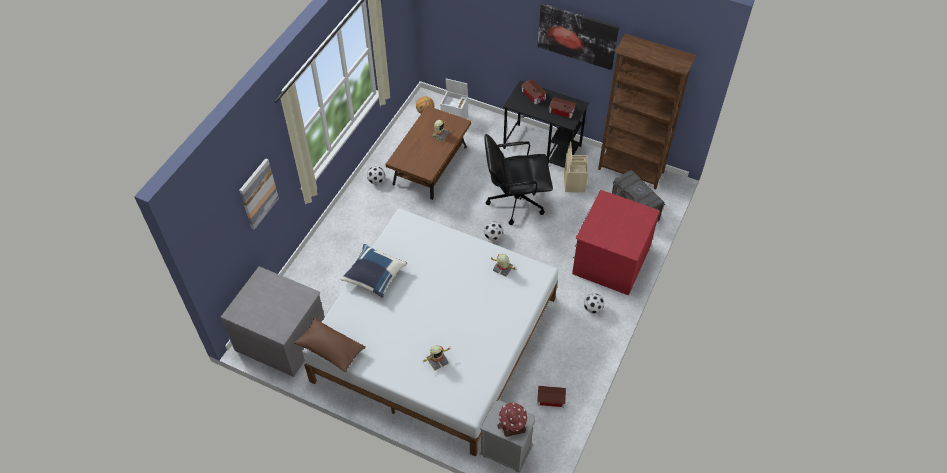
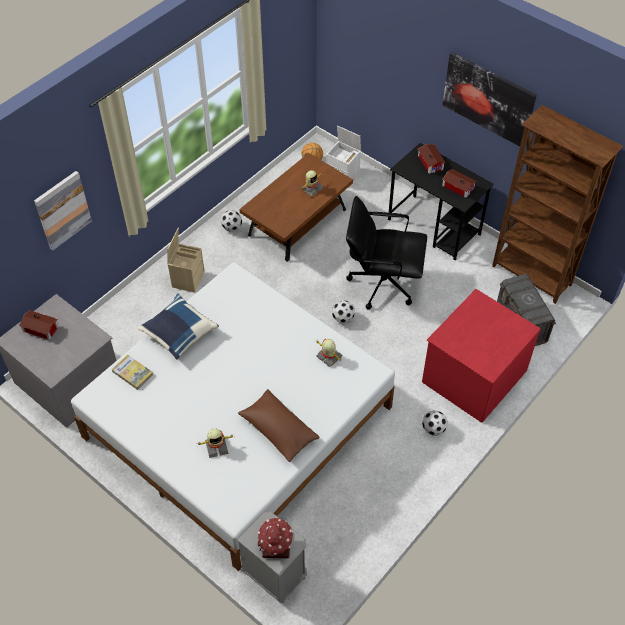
camera: 15 degrees right, 0 degrees up
(330, 349) = (101, 406): brown pillow -> brown pillow (278, 430)
(347, 317) = (132, 373): none -> book
(551, 400) = (349, 526): toy house -> toy house (41, 329)
(574, 183) = (458, 276): beige storage box -> beige storage box (188, 278)

